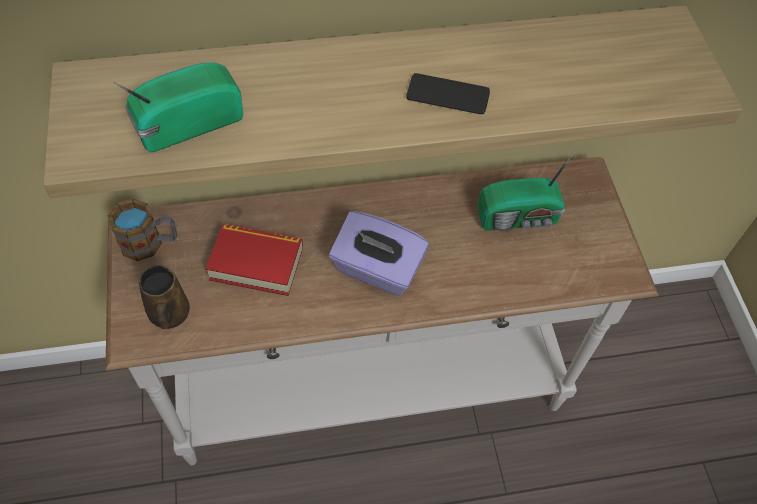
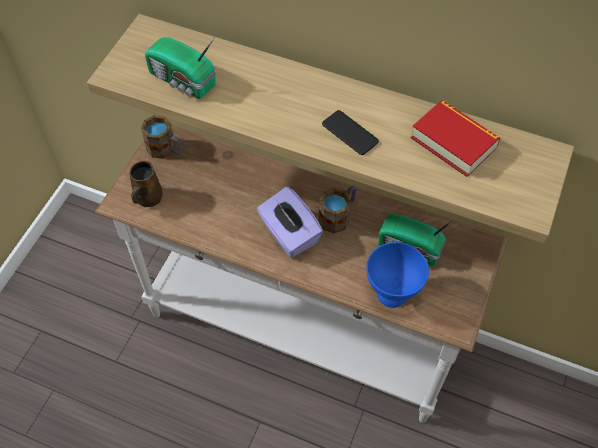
camera: 35 degrees right, 0 degrees up
(185, 123) = (183, 81): radio -> radio turned 150 degrees counterclockwise
(256, 264) = (218, 193): book -> book (453, 143)
(416, 220) = (338, 216): none -> mug
(536, 276) = (391, 293): none -> blue bowl

